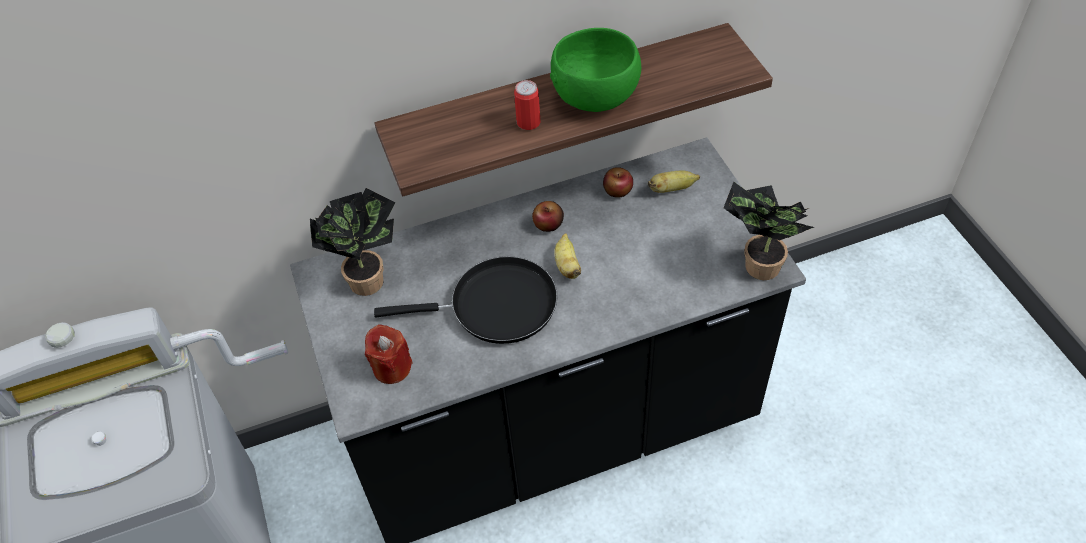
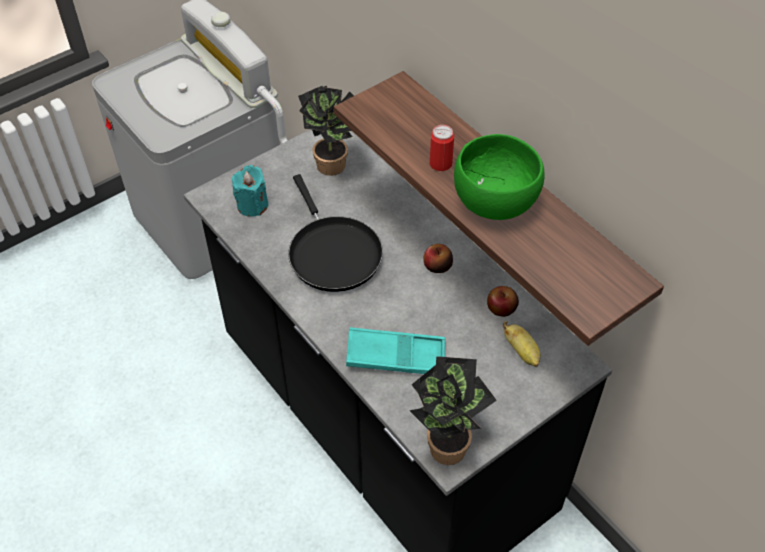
camera: 70 degrees right, 0 degrees up
(392, 367) = (252, 205): red candle -> turquoise candle
(567, 265) = (394, 291): banana -> none
(648, 281) = (396, 356): none -> turquoise tray

